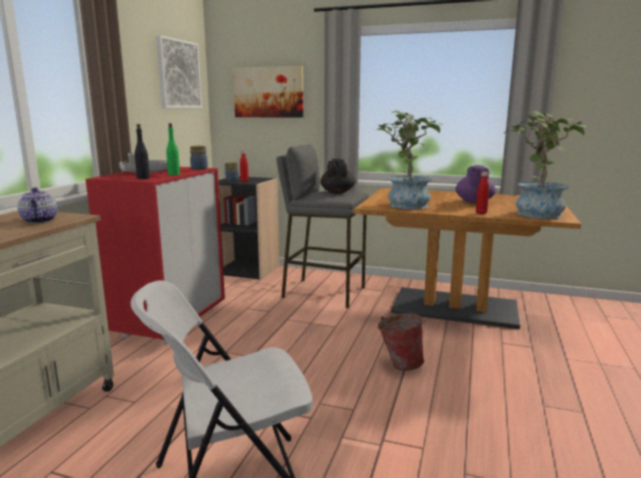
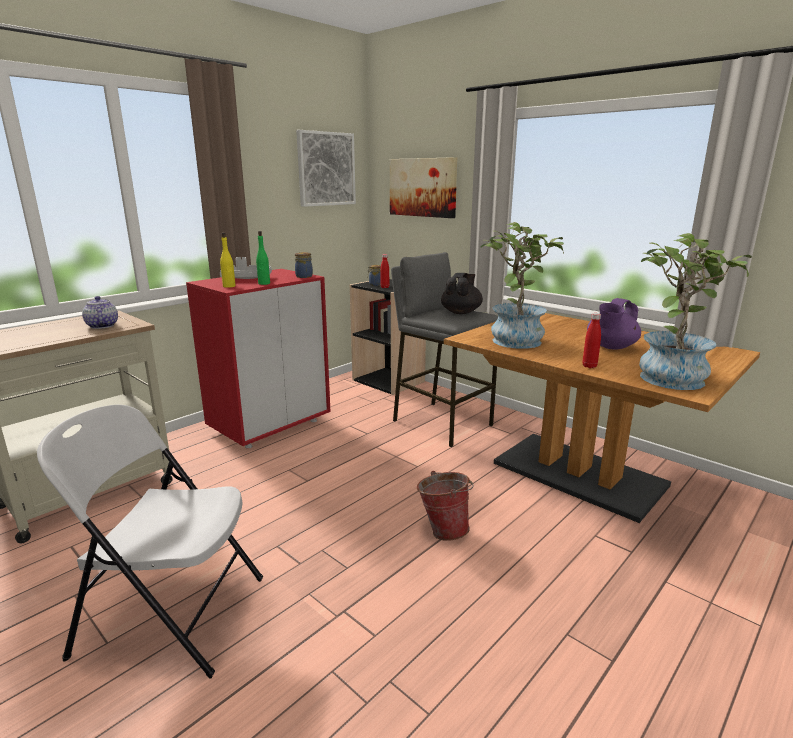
camera: 25 degrees right, 5 degrees up
(40, 221) = (102, 326): teapot -> teapot turned 150 degrees clockwise
(143, 178) = (229, 286): black bottle -> yellow bottle

